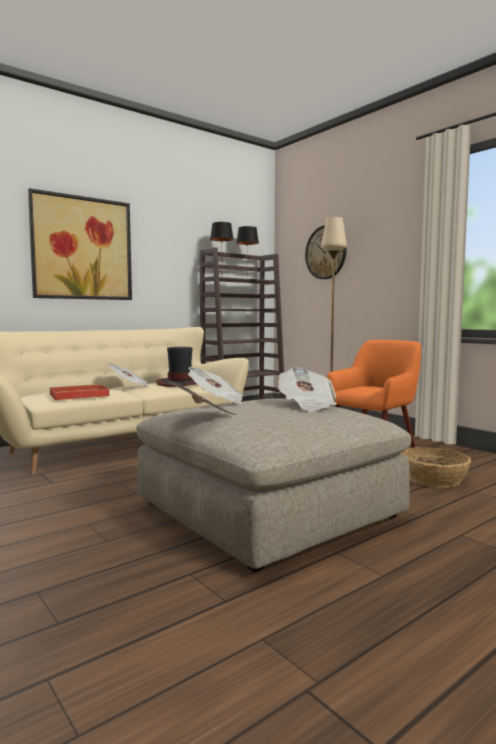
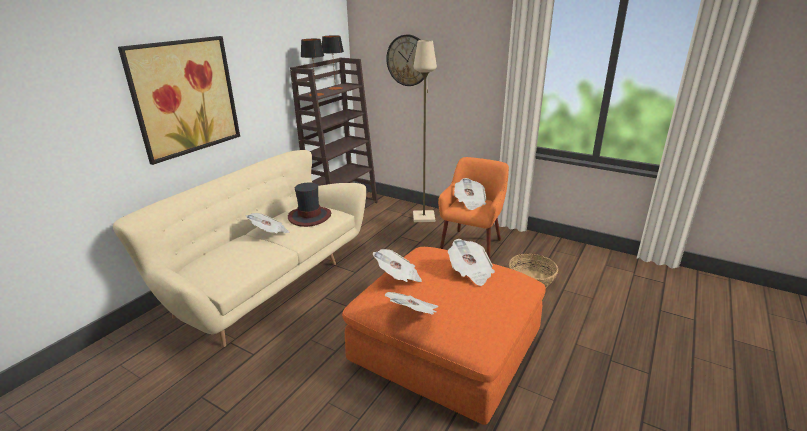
camera: 20 degrees left, 20 degrees up
(78, 395) = (240, 264): red tray -> none
(268, 509) = (446, 347): beige ottoman -> orange ottoman
(368, 387) = (469, 202): none -> newspaper

